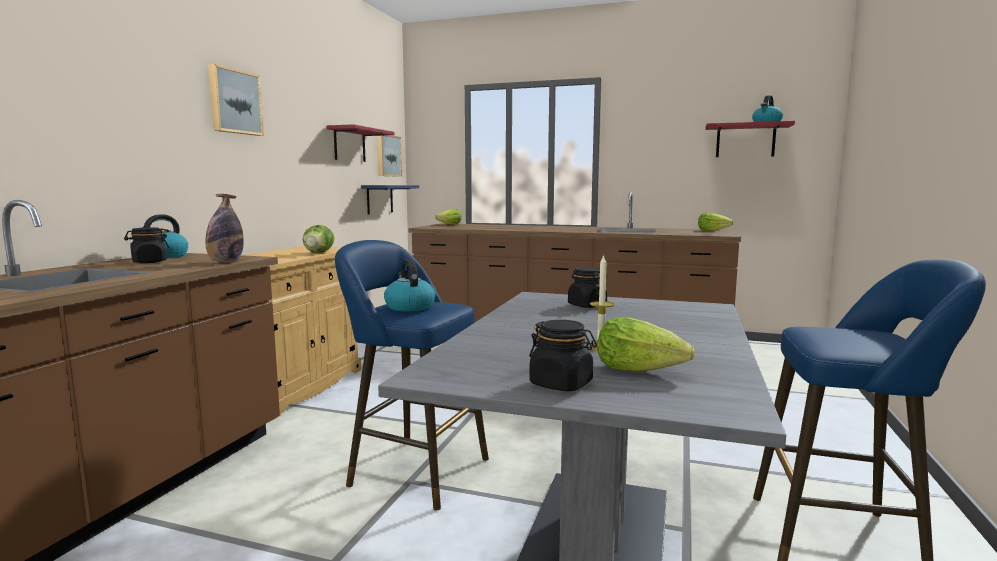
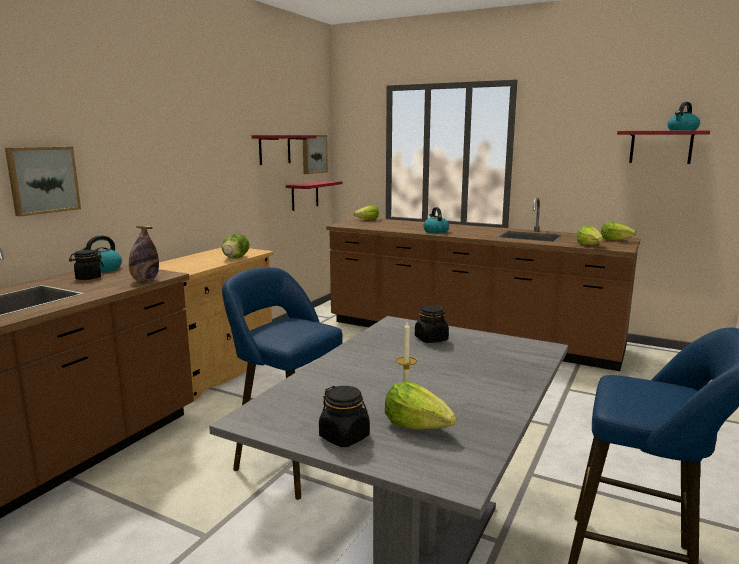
camera: 10 degrees right, 5 degrees up
(234, 102) = (164, 128): picture -> picture (42, 180)
(379, 199) = (305, 195): blue shelf -> red shelf
(409, 307) = (283, 329): kettle -> kettle (435, 231)
(693, 234) = (590, 245): none -> lettuce

